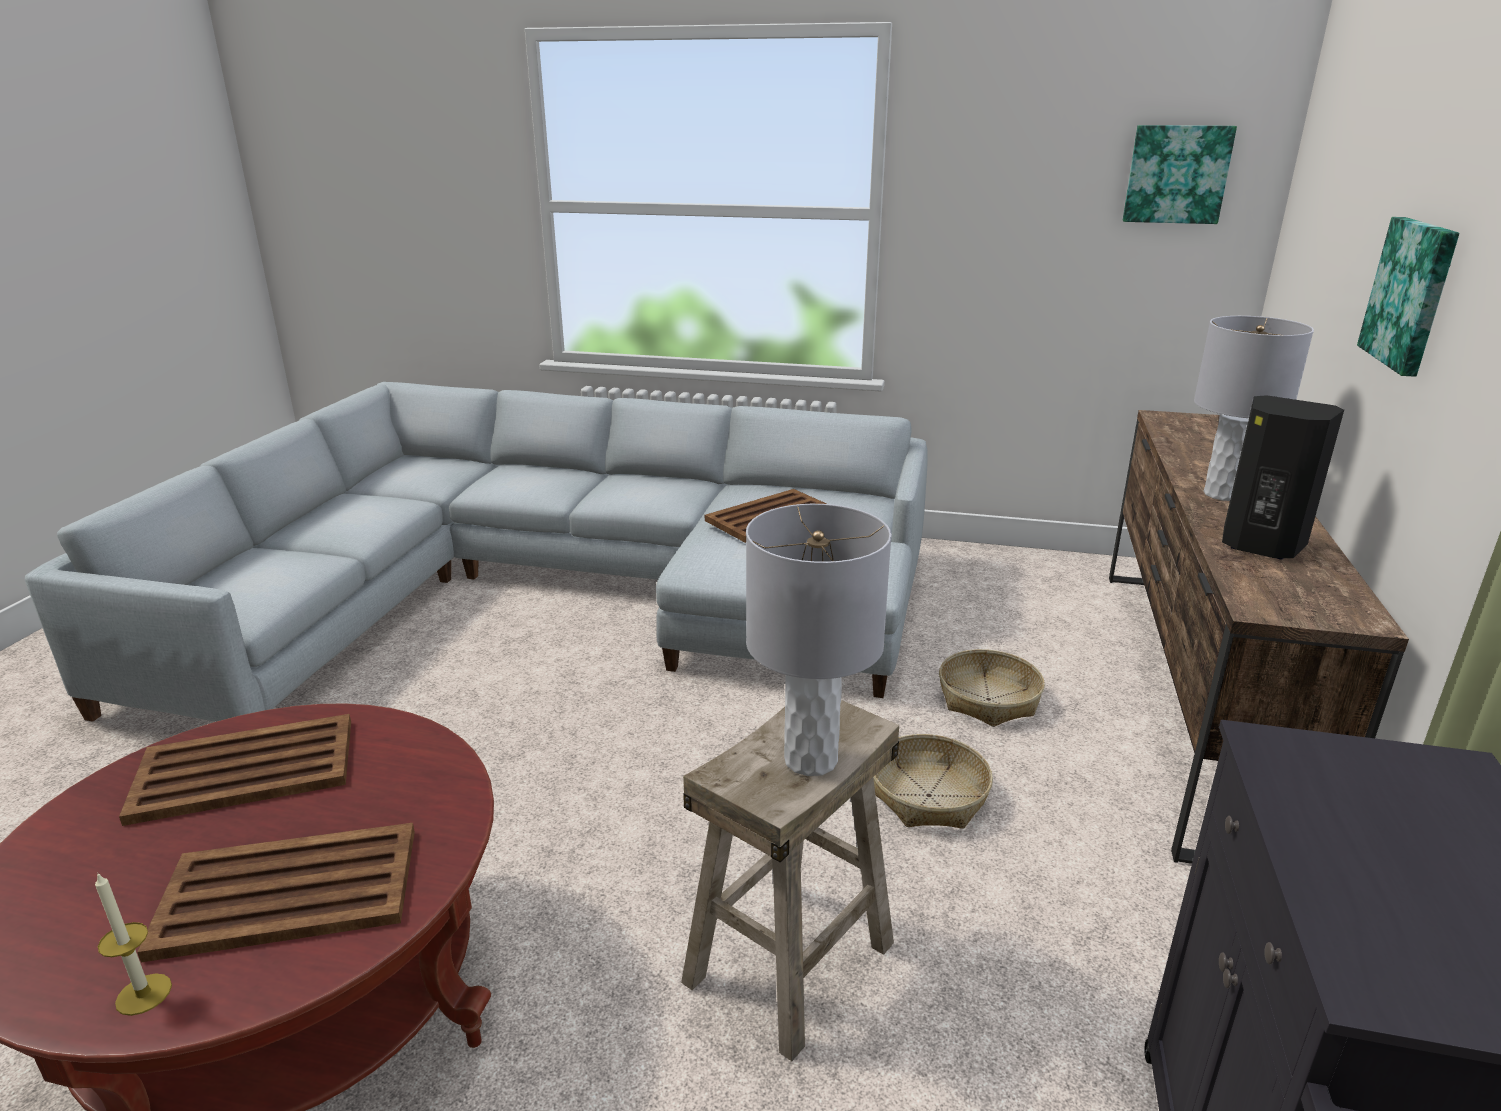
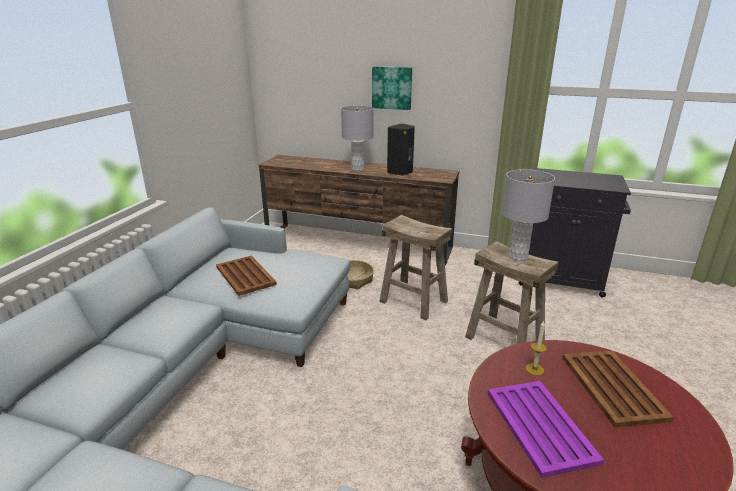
camera: 85 degrees left, 0 degrees up
(144, 994) = (684, 415): candle -> candle (534, 369)
(243, 770) = (540, 427): brown tray -> purple tray
(929, 796) = (414, 301): basket -> beige stool
(1176, 174) = (225, 63): picture -> none

